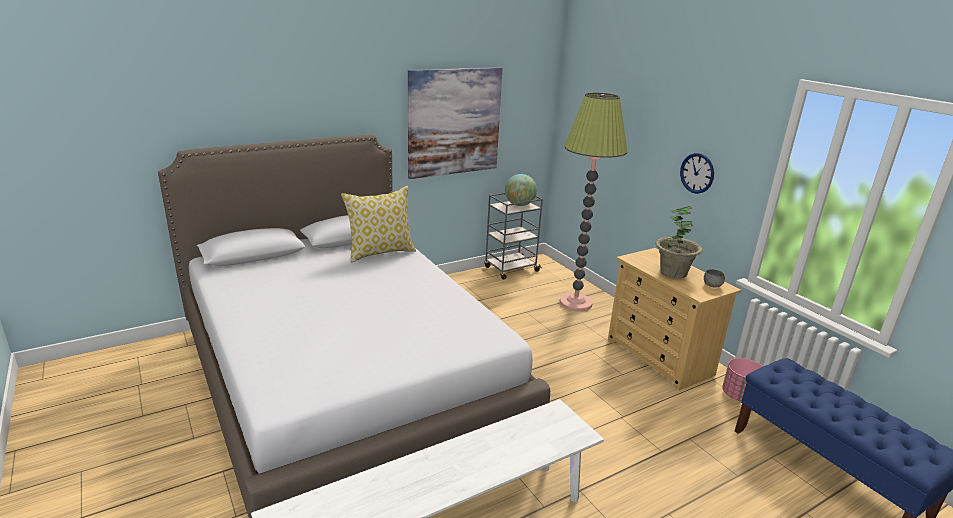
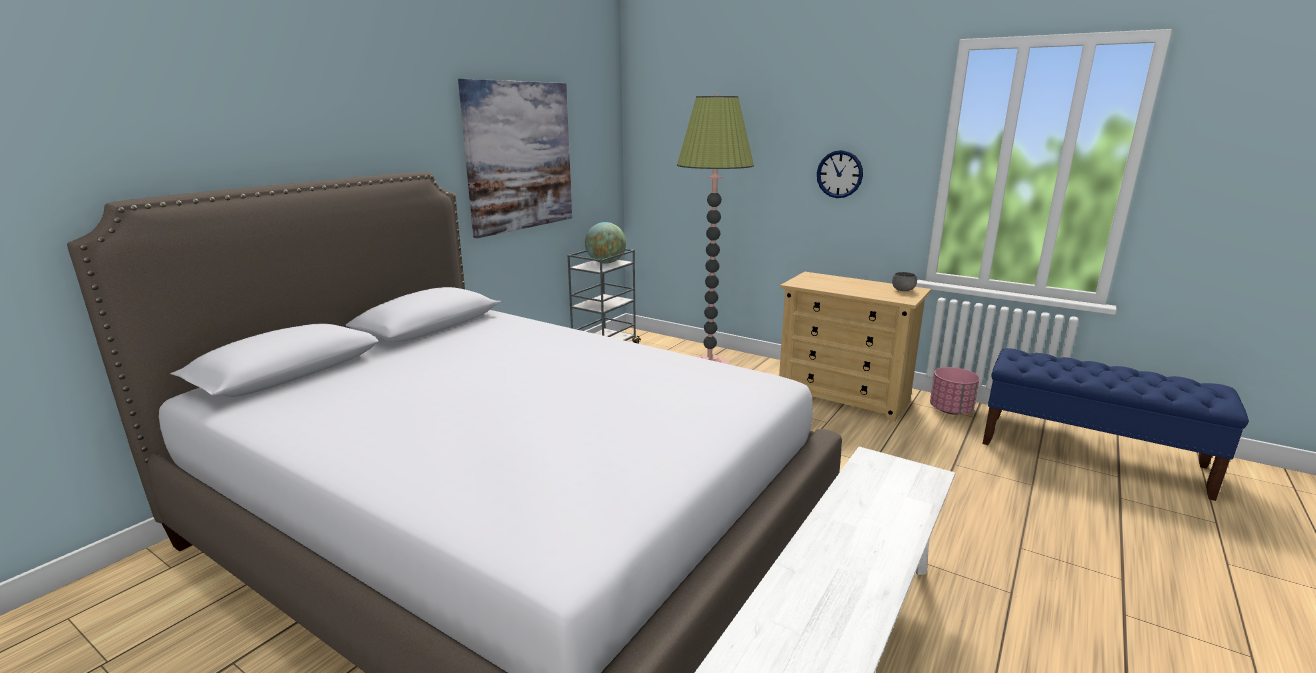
camera: 25 degrees left, 5 degrees down
(380, 252) = (495, 331): pillow -> none
(673, 272) = (853, 287): potted plant -> none

